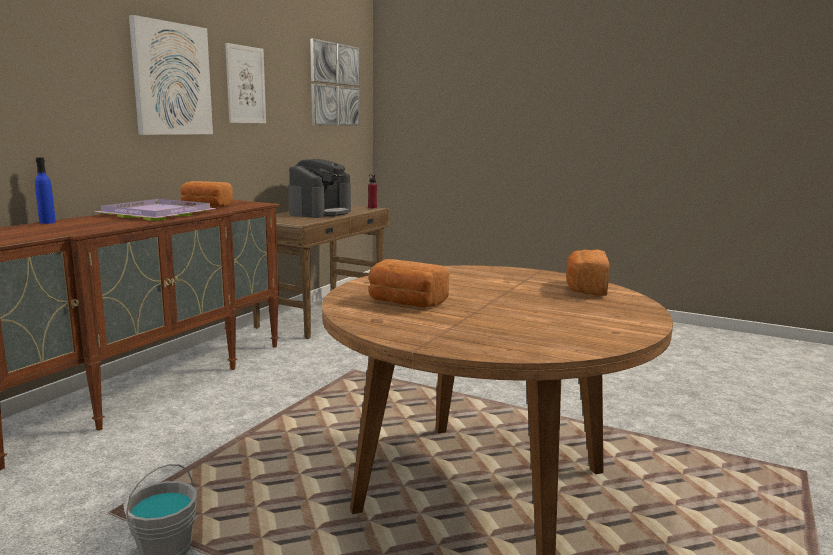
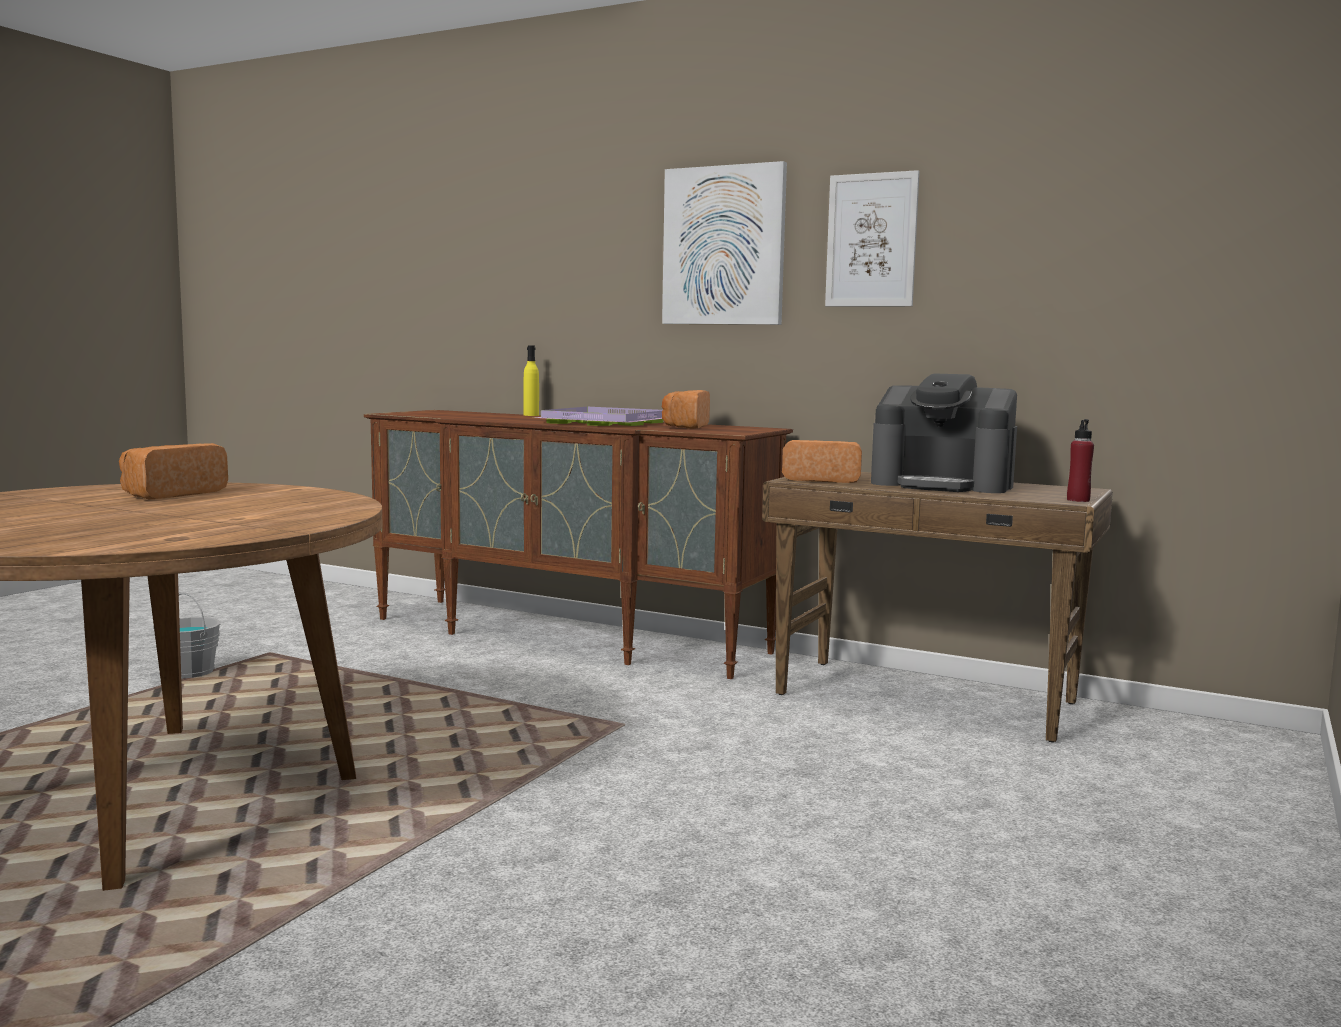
camera: 90 degrees right, 5 degrees down
(47, 222) = (531, 415): blue bottle -> yellow bottle
(335, 84) = (1170, 212): picture -> none
(585, 288) = (142, 538): bread -> bread (822, 480)

